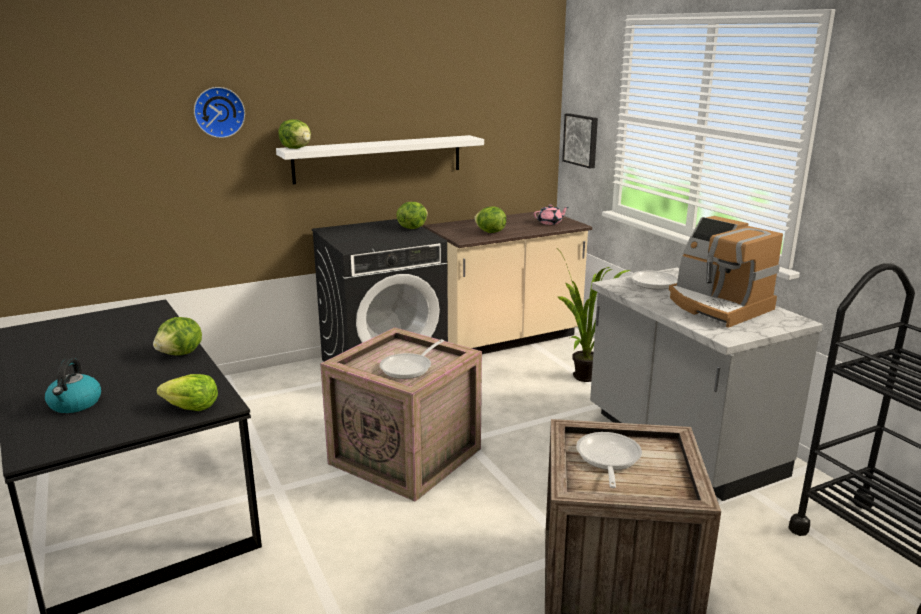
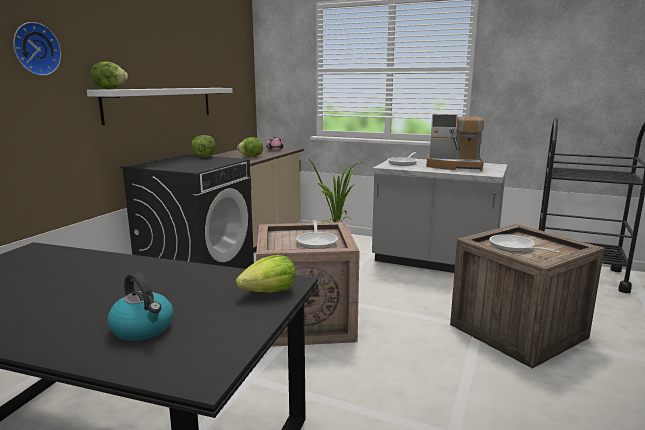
camera: 40 degrees left, 5 degrees down
(181, 354) = (160, 267): lettuce -> none
(581, 140) = (280, 91): picture -> none

